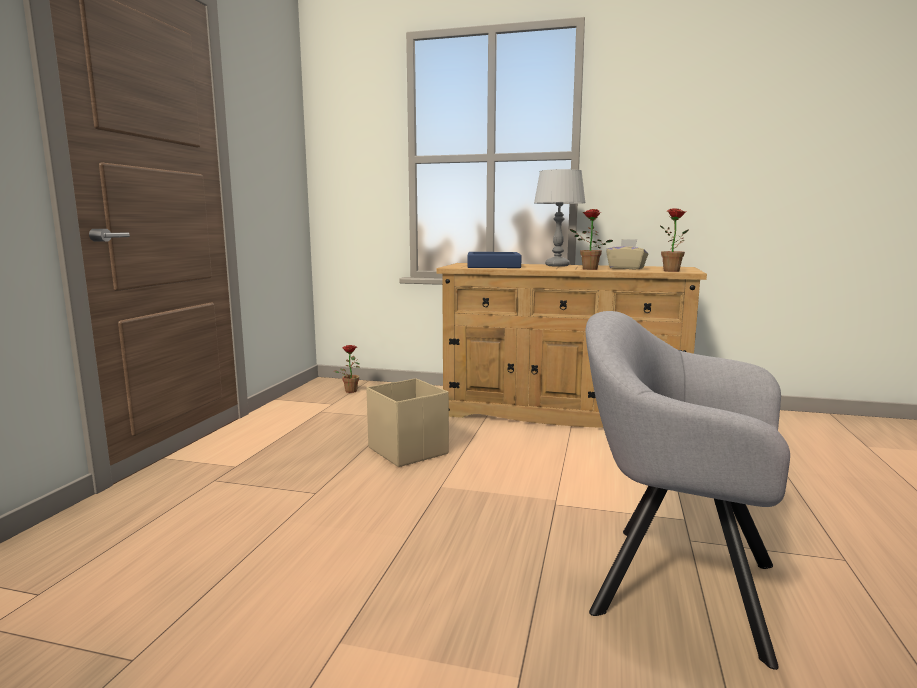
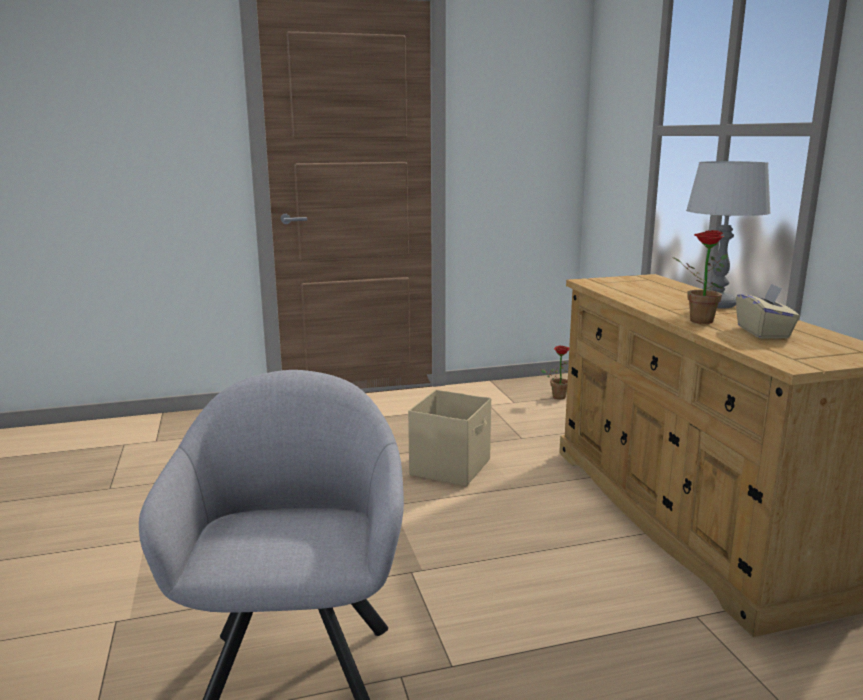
camera: 60 degrees right, 5 degrees up
(493, 266) = (639, 288): blue tray -> none
(674, 271) = (778, 356): potted plant -> none

